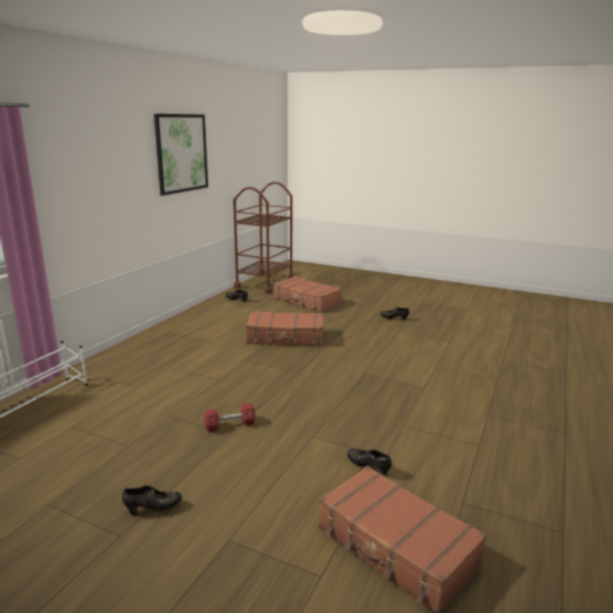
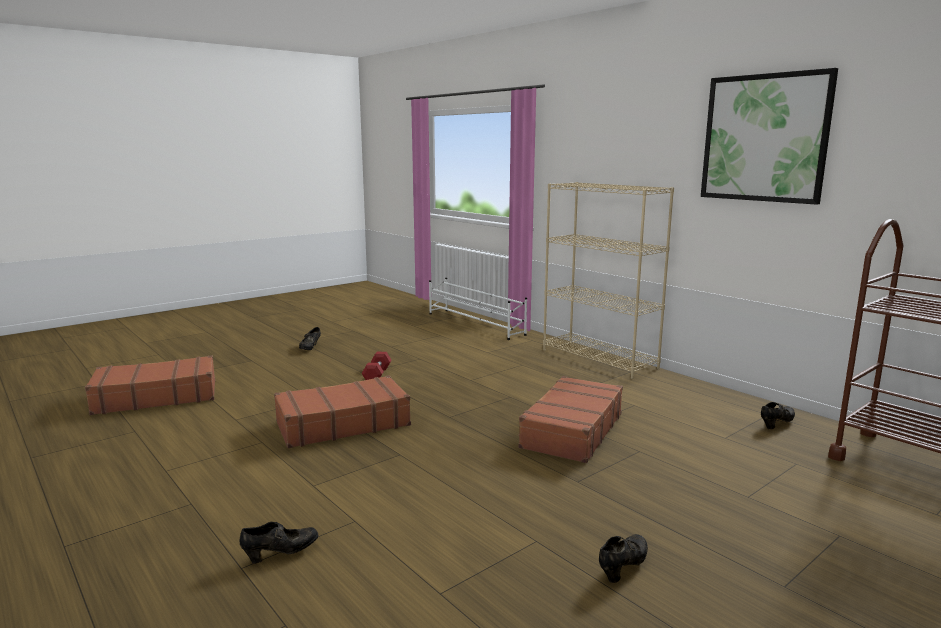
camera: 115 degrees right, 5 degrees down
(140, 343) = (599, 359): none -> beige bookcase
(307, 301) = (774, 487): brown suitcase -> brown suitcase (342, 424)
(368, 467) = (237, 409): black shoe -> black shoe (281, 553)

